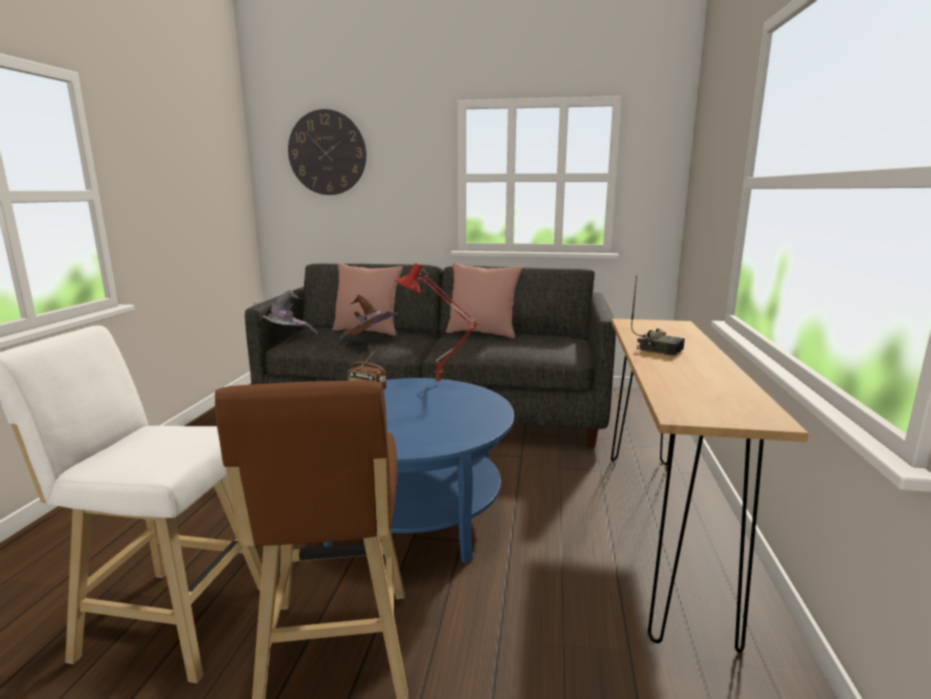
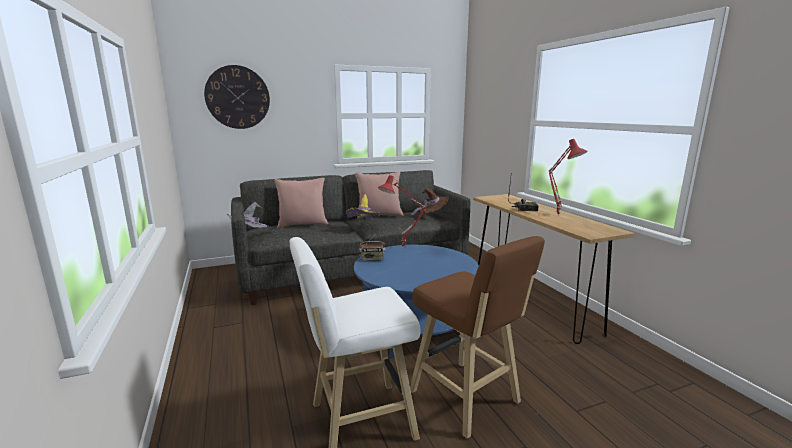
camera: 30 degrees left, 0 degrees up
(370, 342) = (321, 231): brown hat -> brown hat (432, 215)
(434, 344) = (364, 226): none -> yellow hat
(704, 369) = (559, 215): none -> red table lamp

